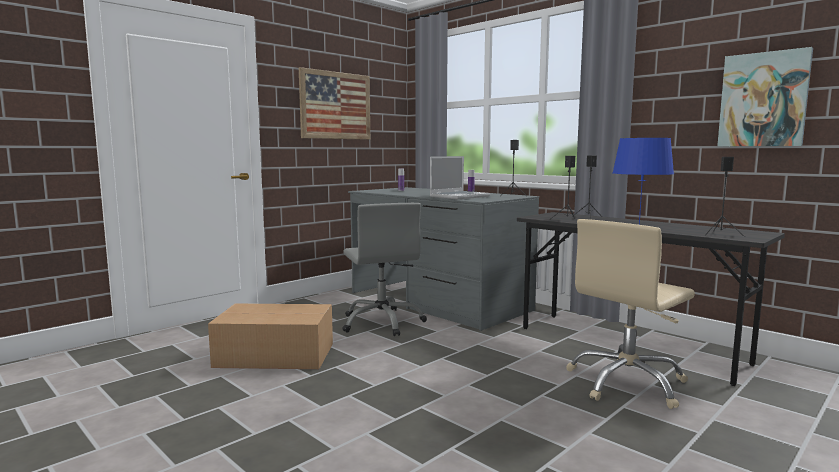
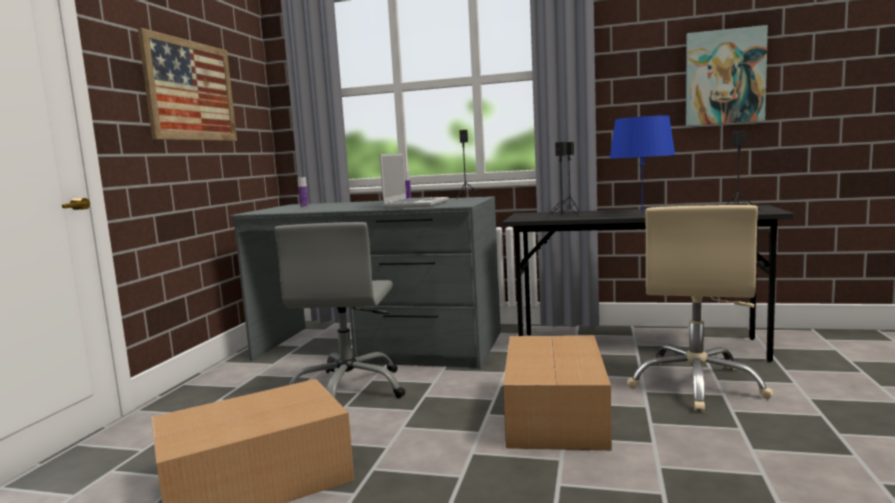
camera: 30 degrees left, 0 degrees up
(382, 322) = (349, 389): grey office chair -> grey office chair turned 60 degrees clockwise
(486, 370) = (556, 413): none -> cardboard box

